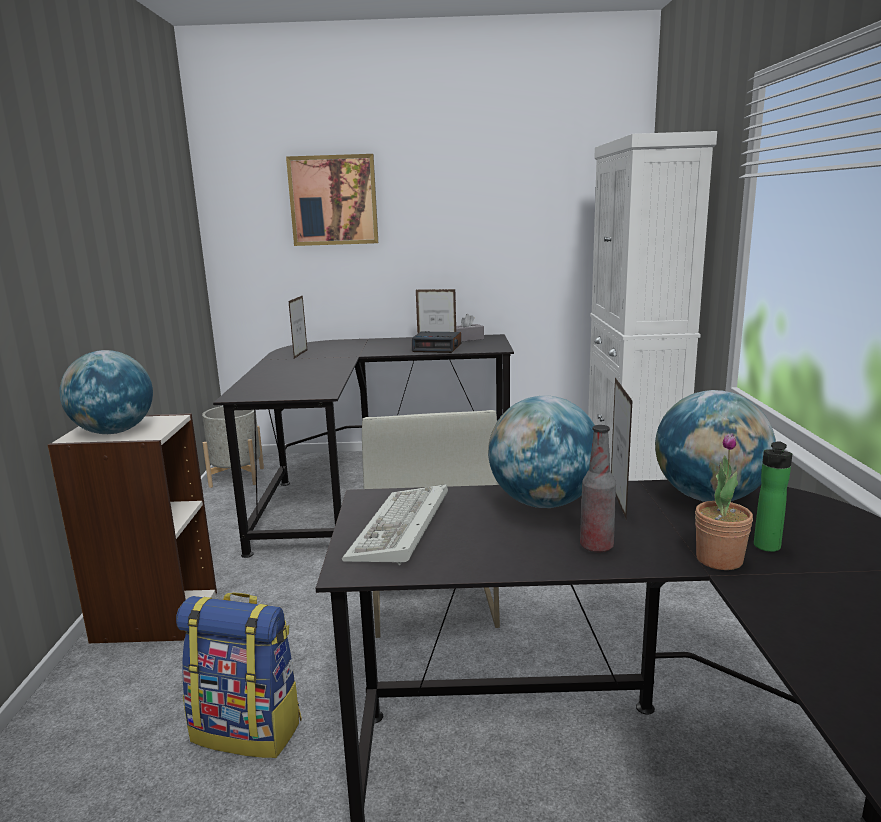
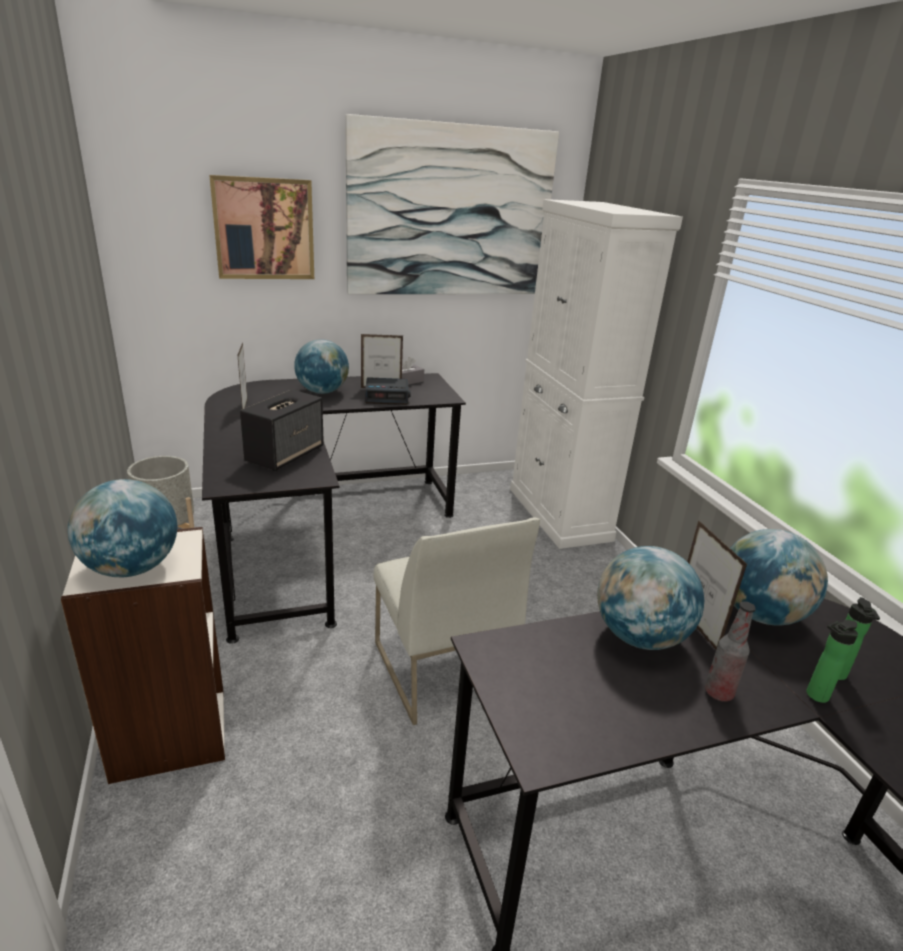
camera: 20 degrees left, 10 degrees up
(248, 729) = (341, 857): backpack -> none
(308, 380) = (285, 454): none -> speaker
(379, 345) = (322, 392): none -> globe
(401, 530) = (545, 694): keyboard -> none
(509, 173) = (451, 212): none -> picture
(719, 560) = (814, 696): potted plant -> bottle

